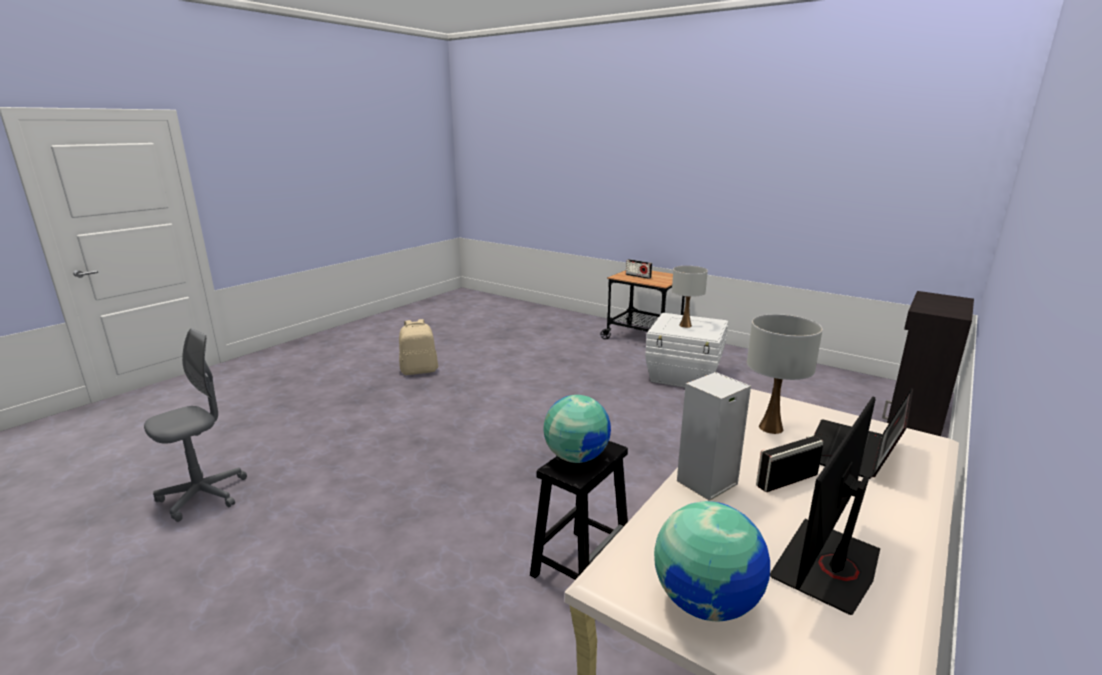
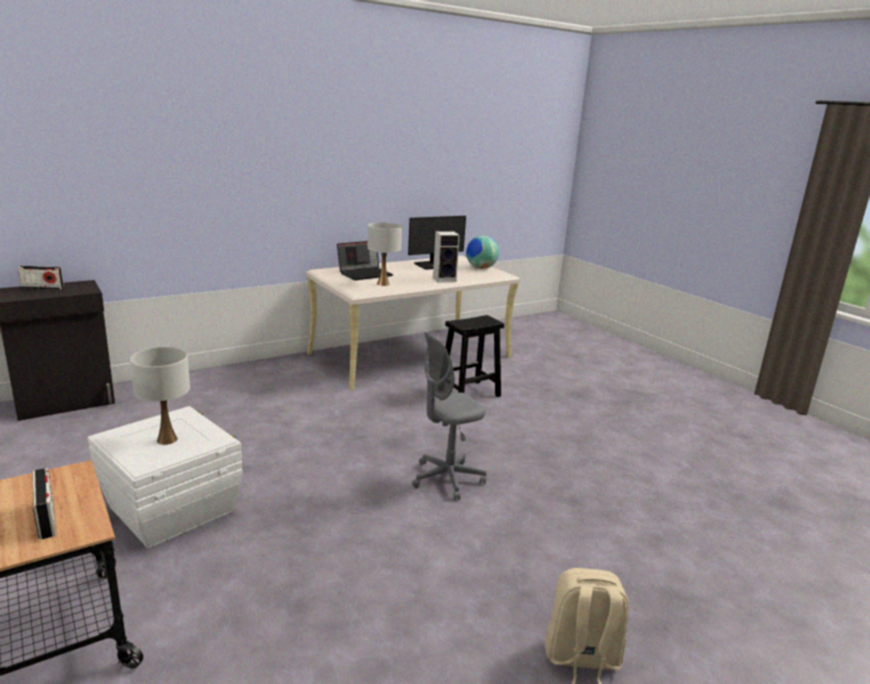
camera: 160 degrees left, 0 degrees up
(203, 496) = (766, 496): grey office chair -> grey office chair (447, 479)
(576, 457) = (478, 323): globe -> none
(786, 480) = (411, 275): radio -> radio (42, 288)

